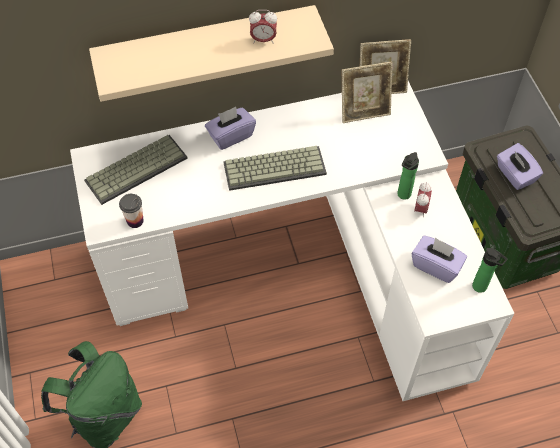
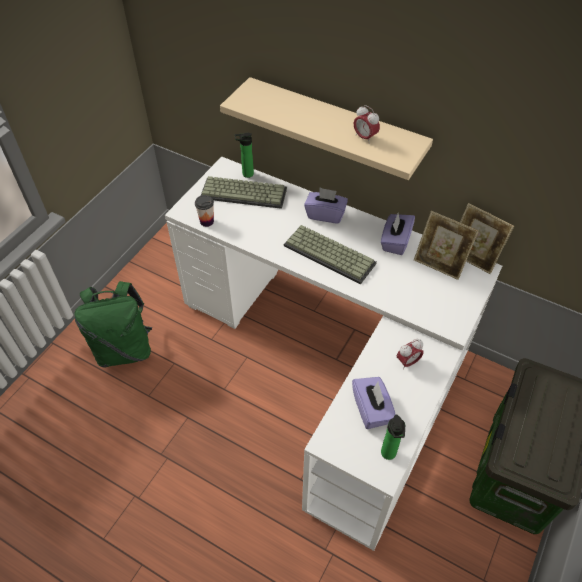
camera: 45 degrees right, 5 degrees down
(403, 195) = (405, 343): bottle -> bottle (246, 174)
(515, 175) = (539, 411): purple tissue box -> purple tissue box (395, 242)

